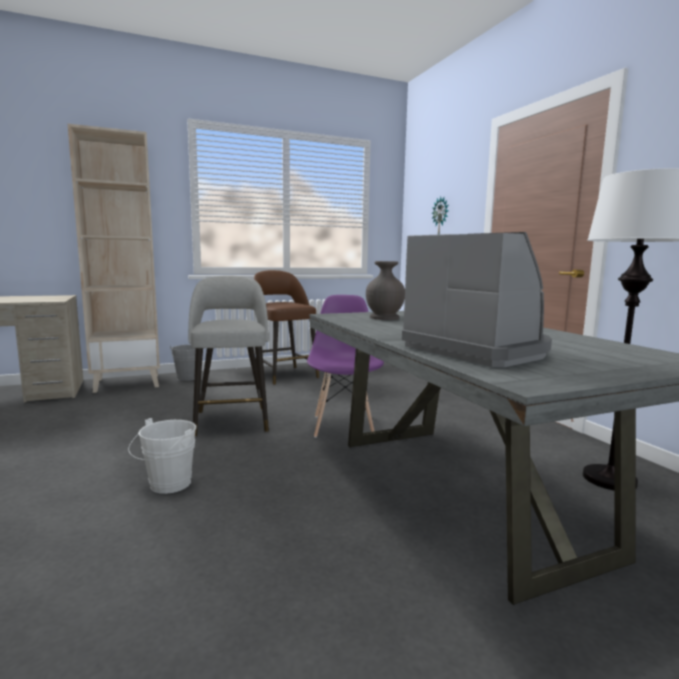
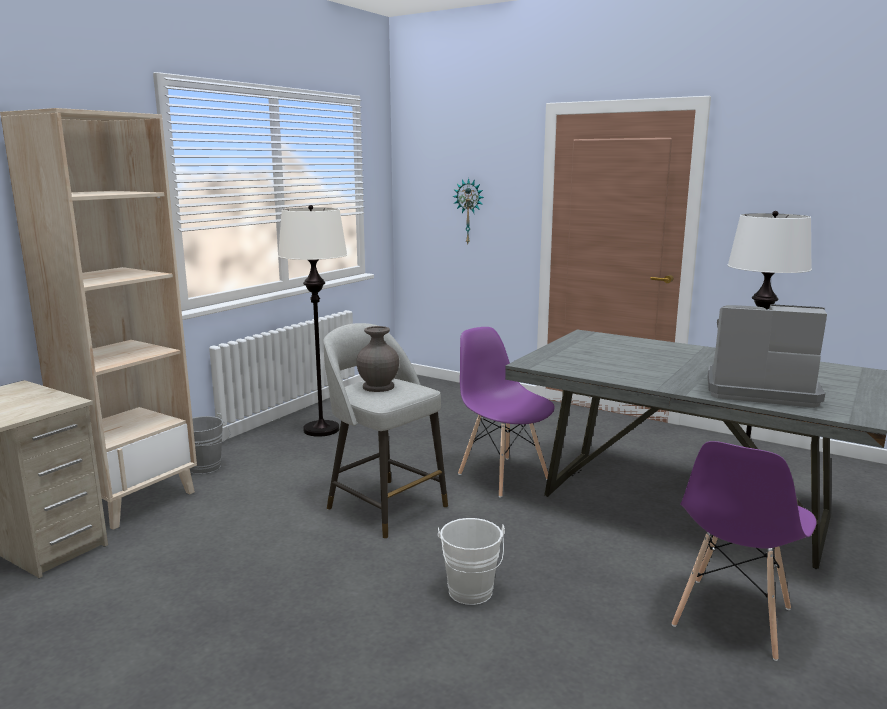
camera: 35 degrees left, 5 degrees up
(284, 374) = (321, 429): brown stool -> white floor lamp
(319, 599) = (731, 617): none -> purple chair
(383, 318) = (582, 358): grey vase -> grey vase (377, 387)

